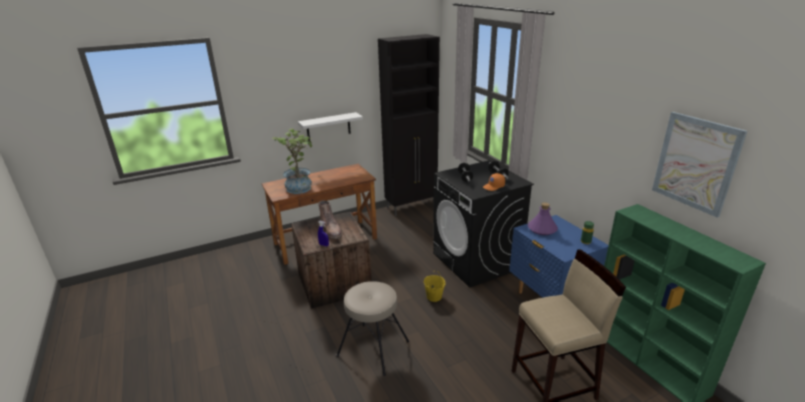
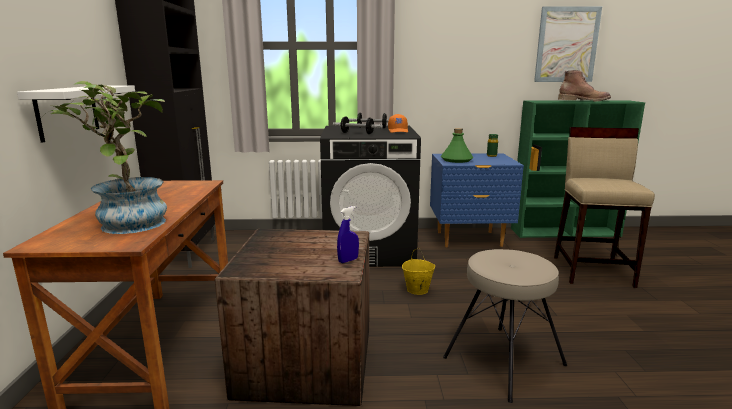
camera: 65 degrees left, 10 degrees down
(332, 230) = (304, 248): brown boot -> brown boot (583, 101)
(542, 229) = (456, 160): purple bottle -> green bottle

